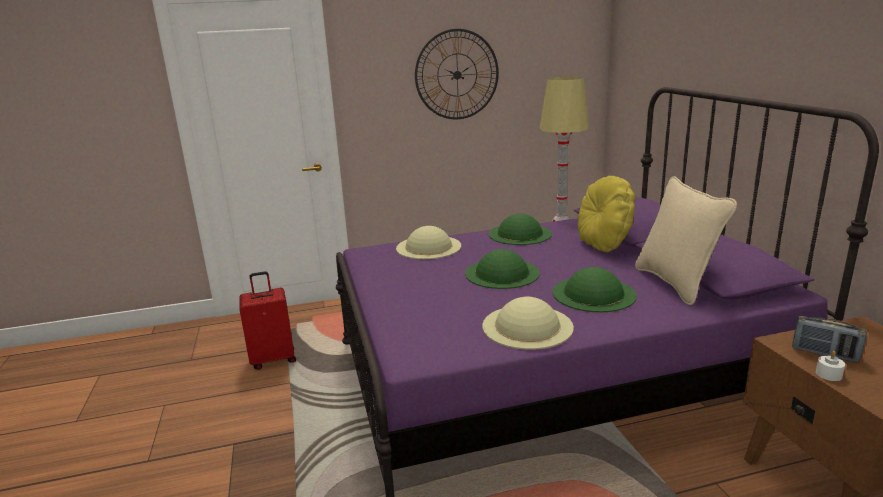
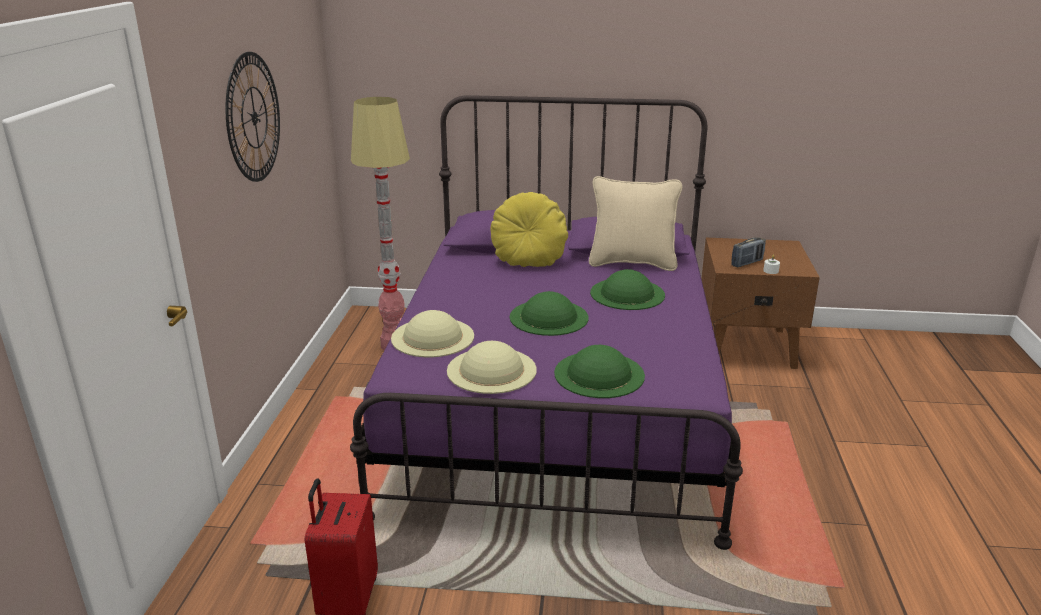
camera: 70 degrees left, 5 degrees up
(519, 234) = (452, 286): green hat -> green hat (599, 374)
(527, 326) = (669, 332): beige hat -> beige hat (491, 370)

